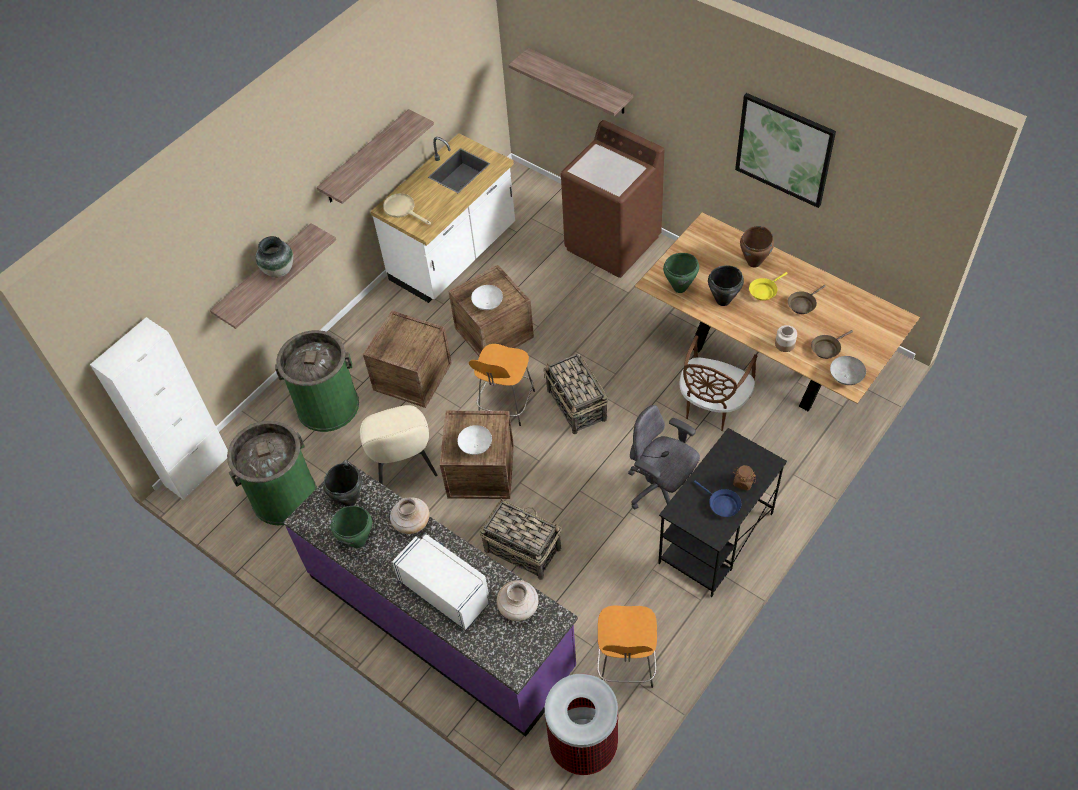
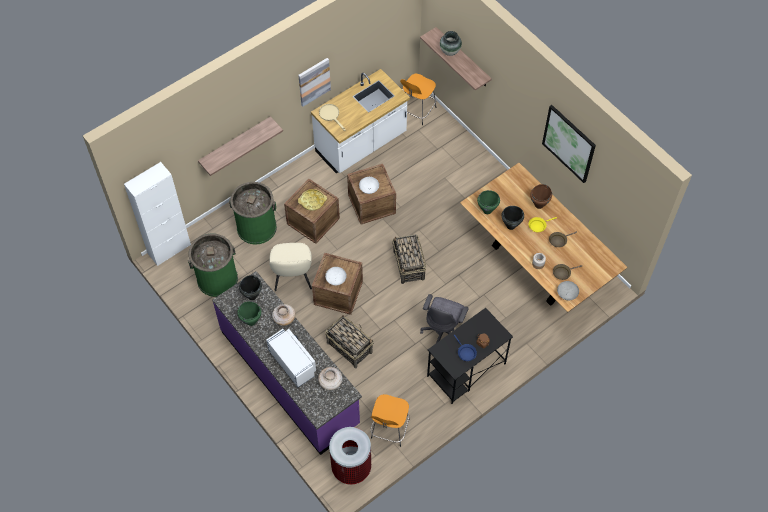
camera: 10 degrees right, 5 degrees up
(279, 271) = (244, 144): vase -> vase (449, 51)
(366, 157) = (314, 81): shelf -> picture
(406, 341) = (312, 201): none -> yellow tray
(505, 405) = (365, 254): orange stool -> orange stool (417, 111)
(613, 243) = (466, 161): brown washing machine -> none
(660, 489) = (443, 332): grey office chair -> grey office chair turned 120 degrees counterclockwise
(712, 406) = (492, 287): brown chair -> none

